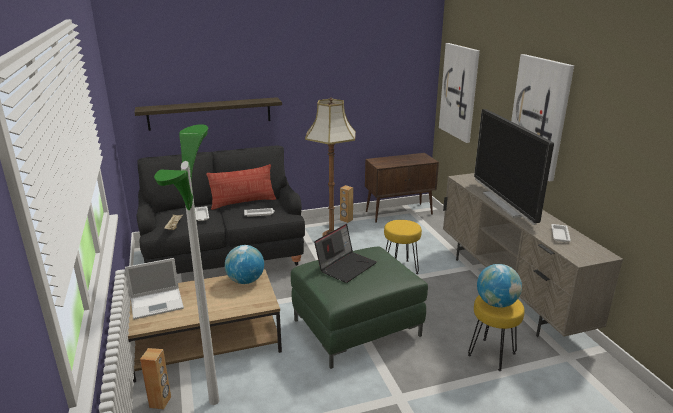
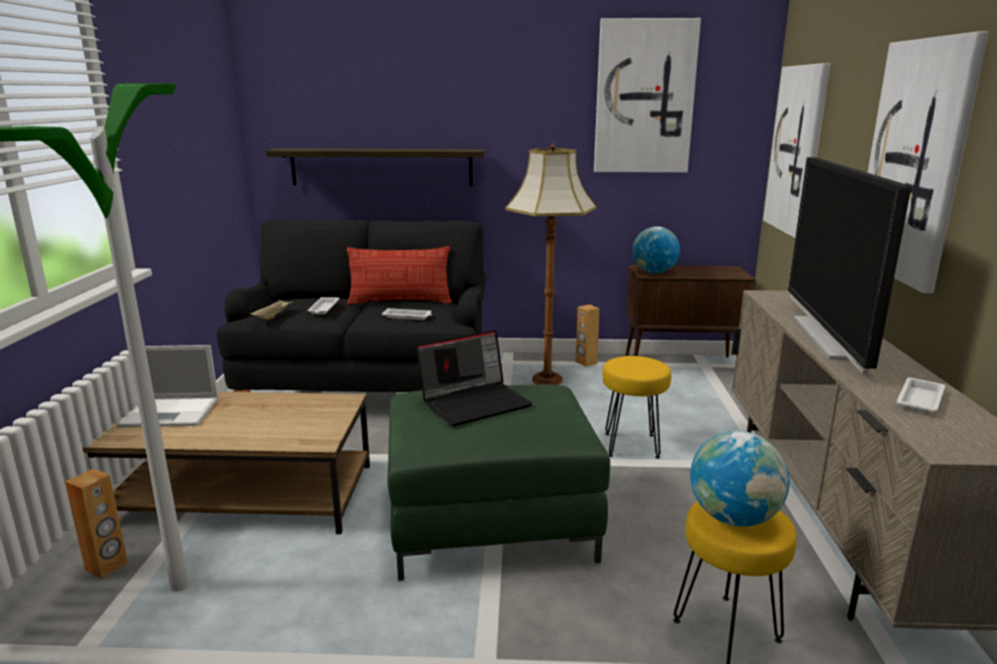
camera: 20 degrees right, 5 degrees down
(245, 281) = (321, 405): globe -> globe (654, 272)
(370, 61) = (644, 97): none -> picture

